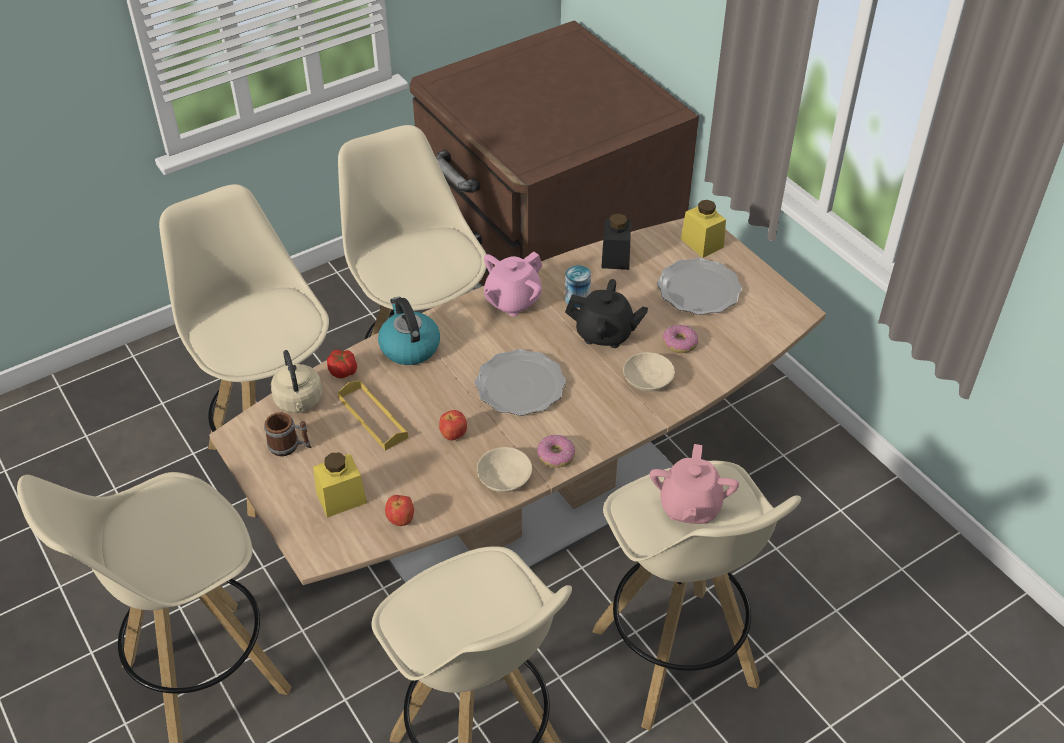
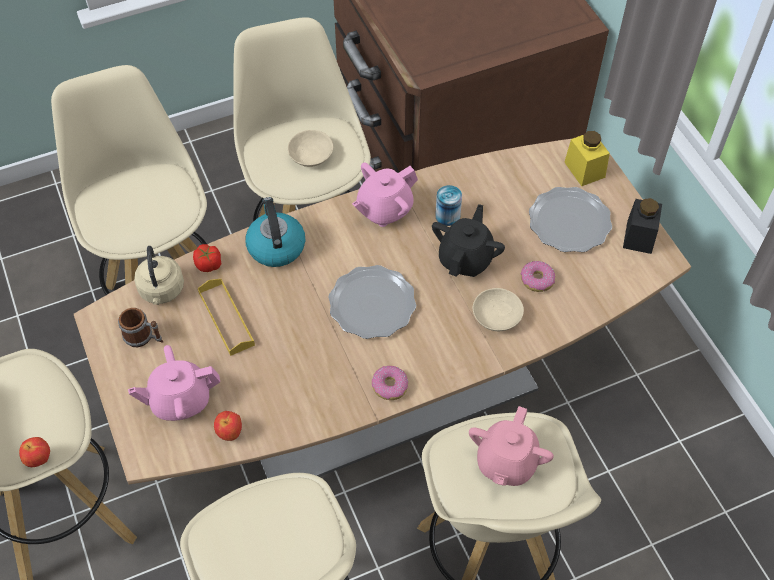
camera: 10 degrees right, 10 degrees up
(341, 498) = (180, 400): yellow jar -> pink teapot
(453, 436) = (297, 349): apple -> apple (39, 459)
(503, 477) = (335, 402): beige bowl -> beige bowl (310, 155)
(604, 334) = (466, 259): black teapot -> black teapot turned 90 degrees counterclockwise
(615, 257) = (495, 174): black jar -> black jar (639, 237)

